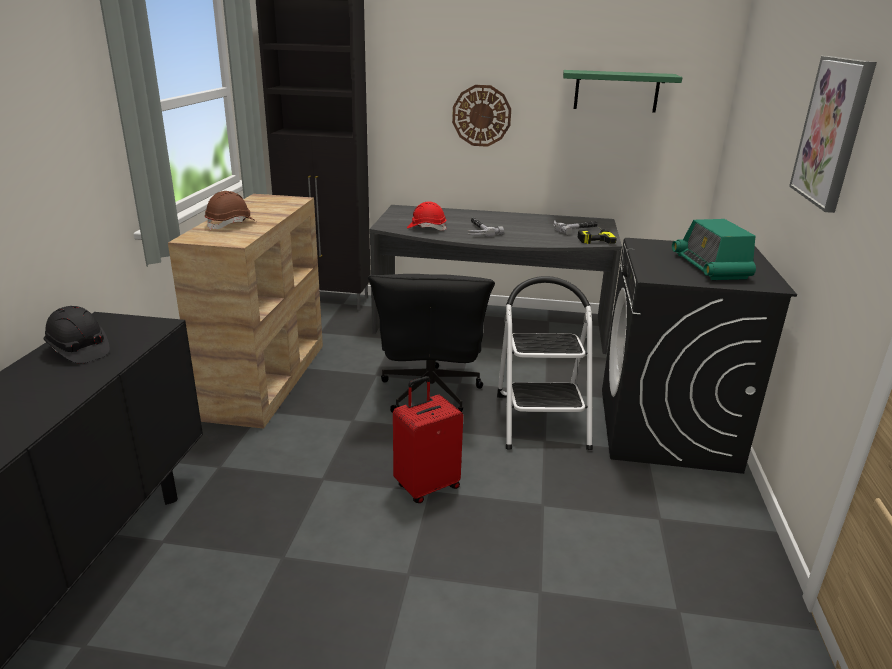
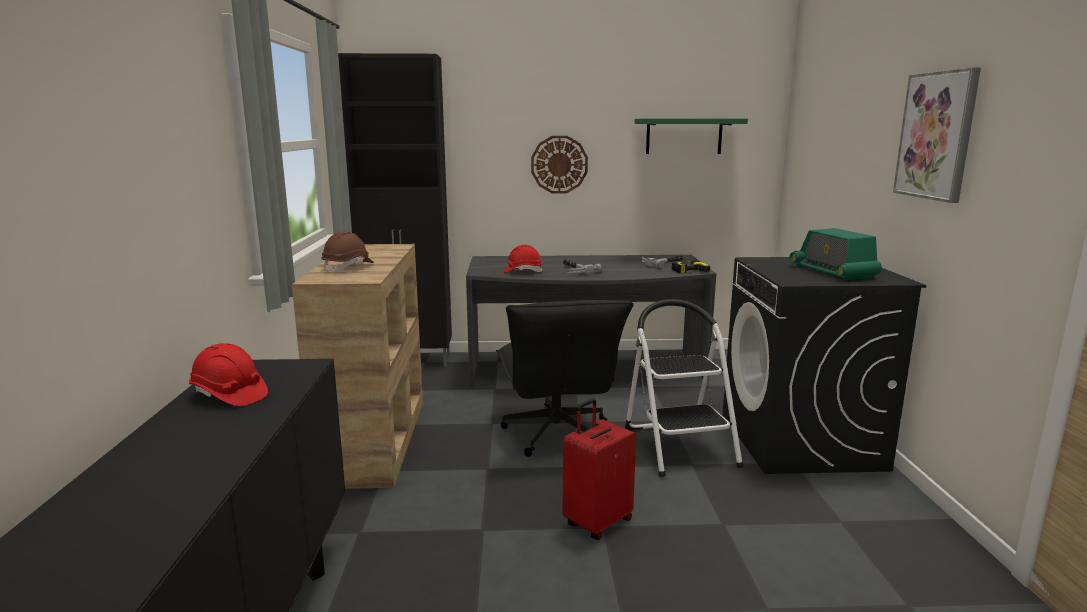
camera: 10 degrees left, 10 degrees down
(78, 350) = (229, 395): black hard hat -> red hard hat

